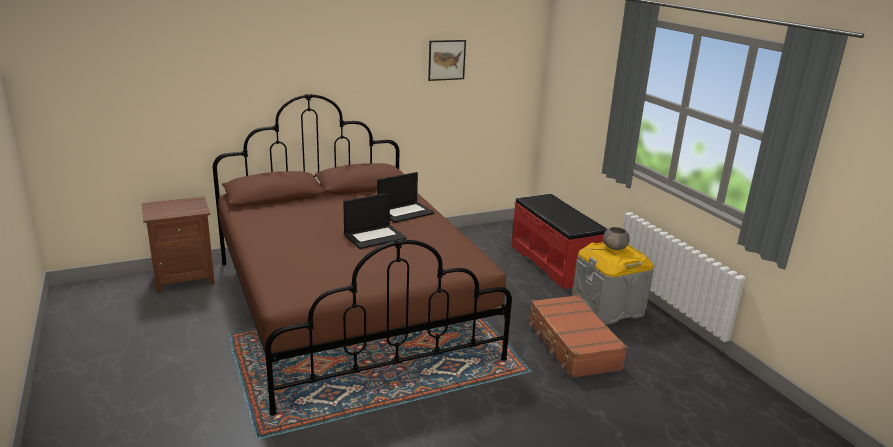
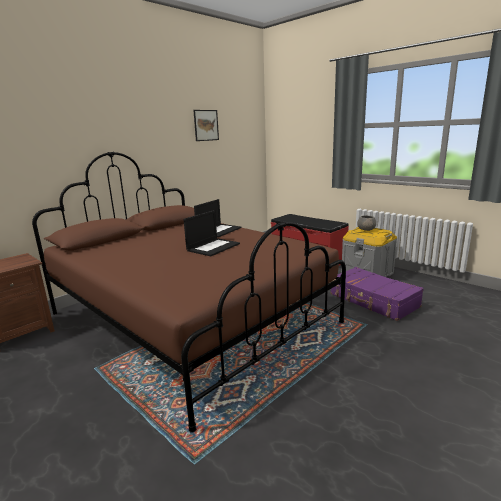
camera: 20 degrees left, 5 degrees down
(572, 345) = (373, 301): brown suitcase -> purple suitcase

